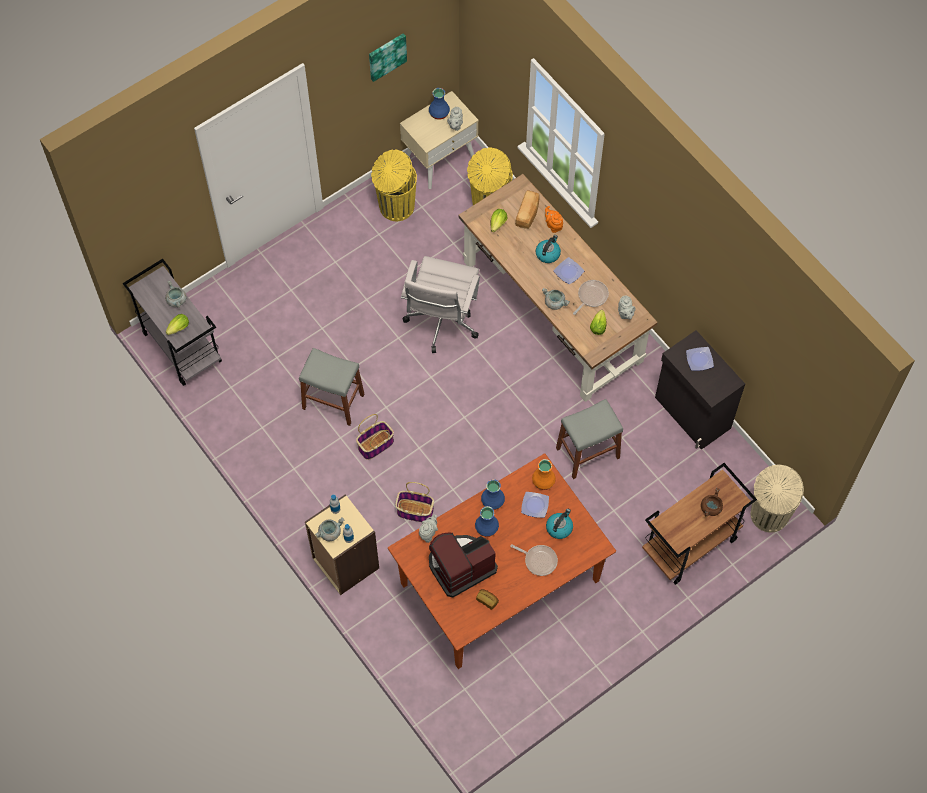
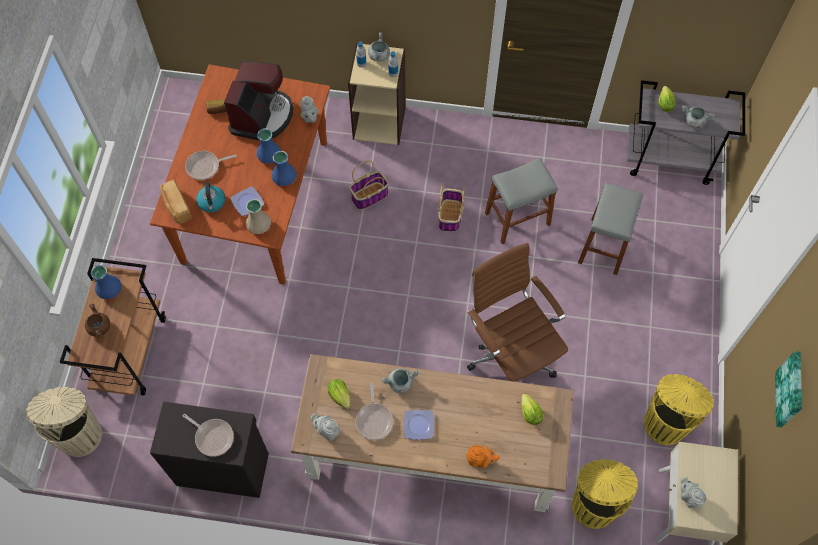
camera: 135 degrees right, 0 degrees up
(439, 112) = (719, 496): blue vase -> blue vase (110, 290)
(442, 322) = (509, 355): white office chair -> brown office chair
(528, 214) = (514, 450): bread -> bread (176, 207)
(543, 480) = (259, 226): orange vase -> beige vase
(548, 253) = (455, 426): kettle -> none
(587, 453) = (281, 353): grey stool -> grey stool (604, 246)
(699, 360) = (213, 437): plate -> frying pan

